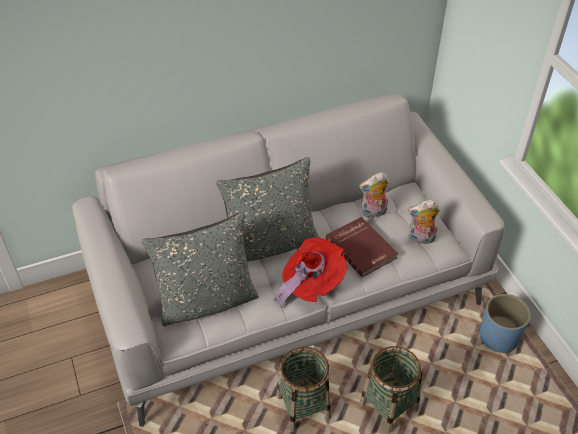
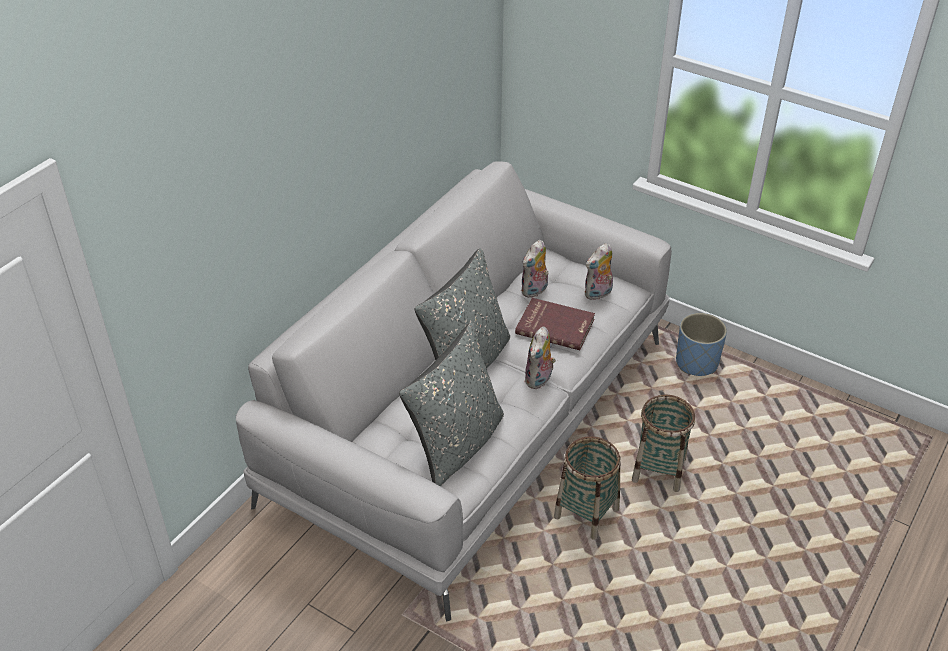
camera: 35 degrees left, 5 degrees down
(310, 284) = (539, 380): red hat -> plush toy

